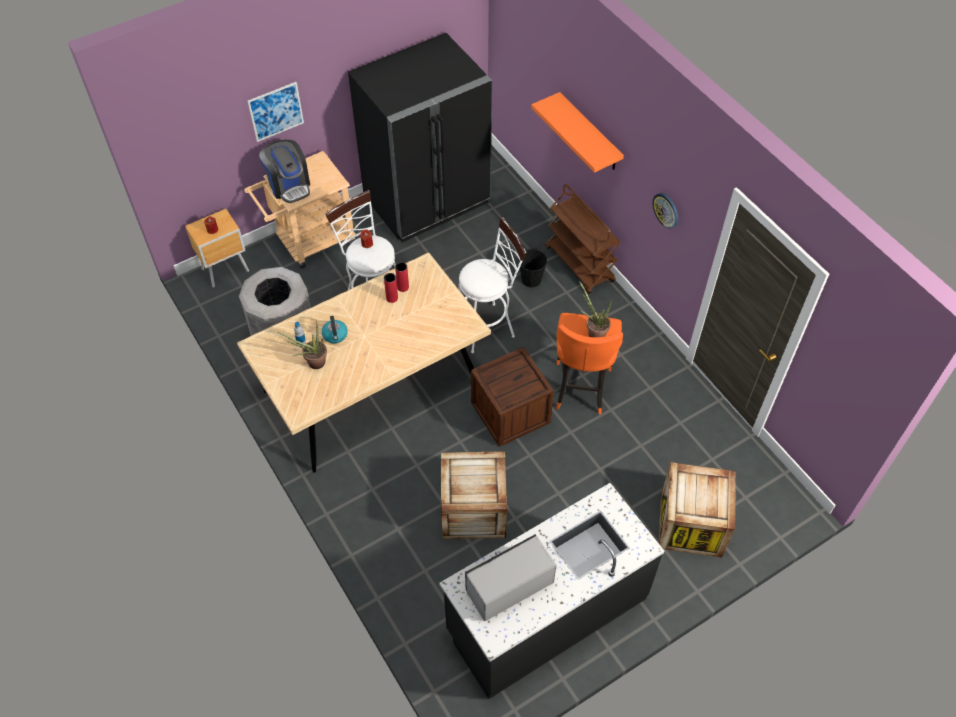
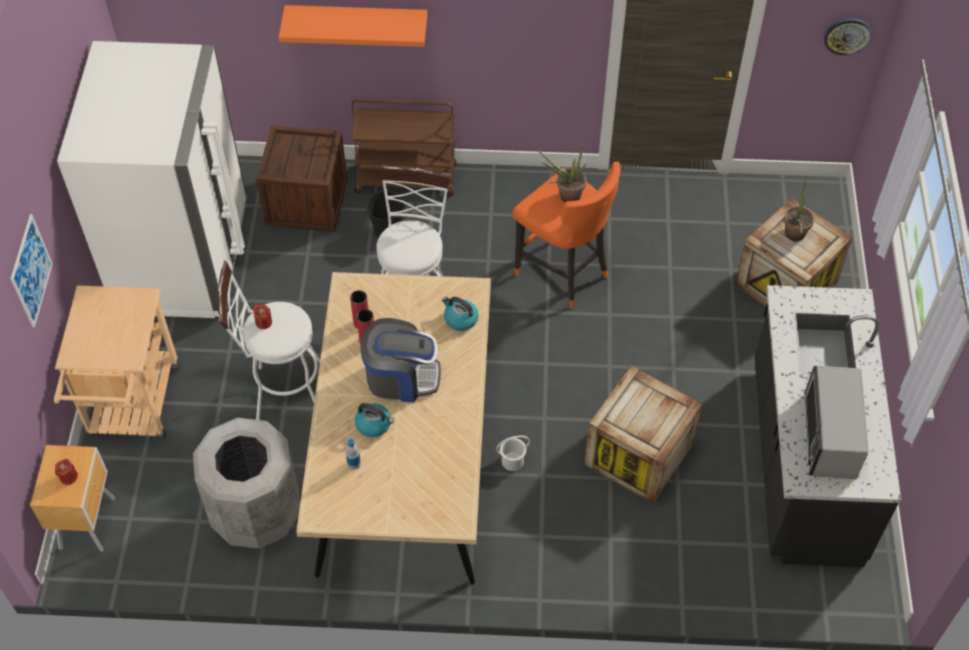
camera: 55 degrees left, 0 degrees up
(289, 185) = (100, 348): coffee machine -> coffee machine (401, 377)
(312, 363) = (395, 468): potted plant -> potted plant (794, 237)
(414, 443) = (513, 461): none -> white bucket
(427, 200) = (184, 257): black fridge -> white fridge
(445, 333) = (460, 319): none -> kettle
(510, 413) = (544, 351): crate -> crate (307, 202)
(666, 210) = (518, 27): wall clock -> wall clock (847, 35)

